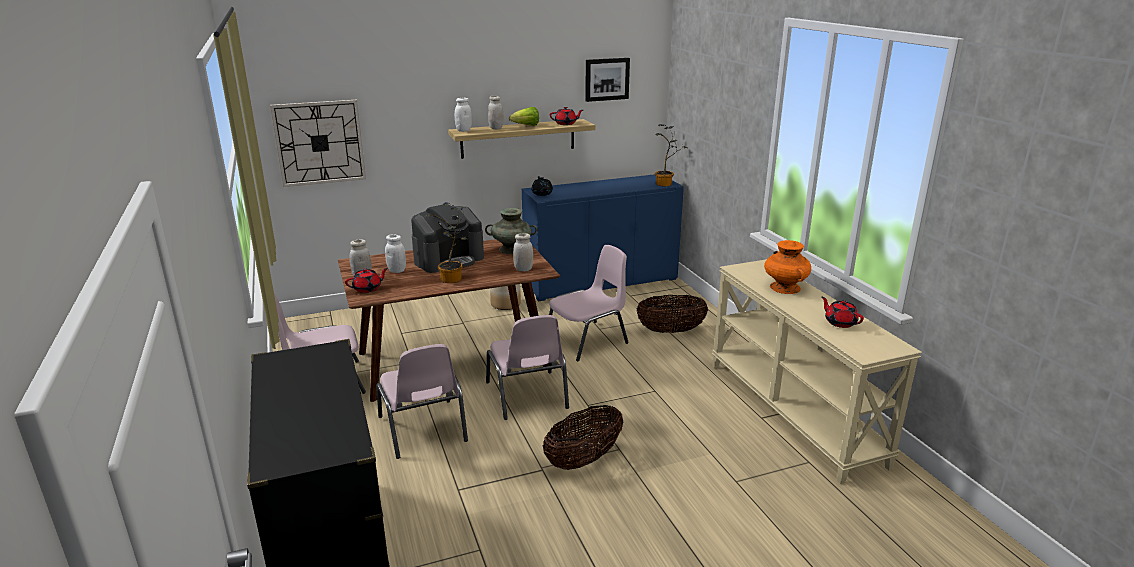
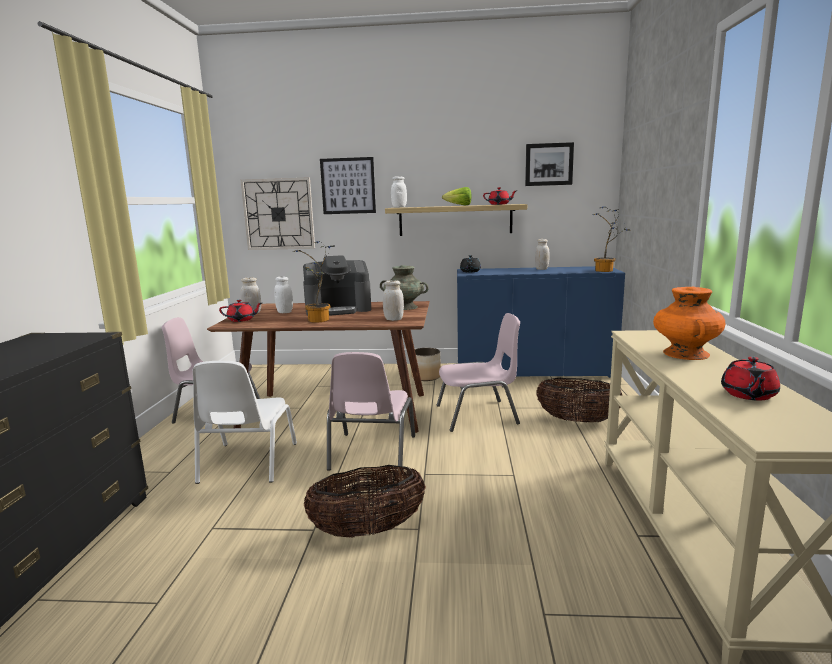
camera: 25 degrees right, 10 degrees down
(402, 107) = (348, 186): none -> picture
(423, 429) = (247, 463): pink chair -> white chair
(496, 128) = (429, 206): white jar -> white jar (541, 269)
(839, 322) = (748, 395): red teapot -> red teapot turned 150 degrees counterclockwise

